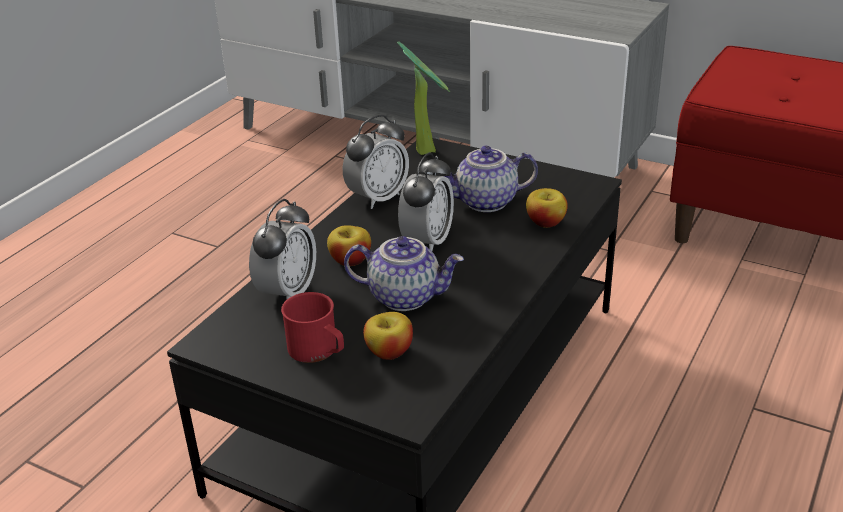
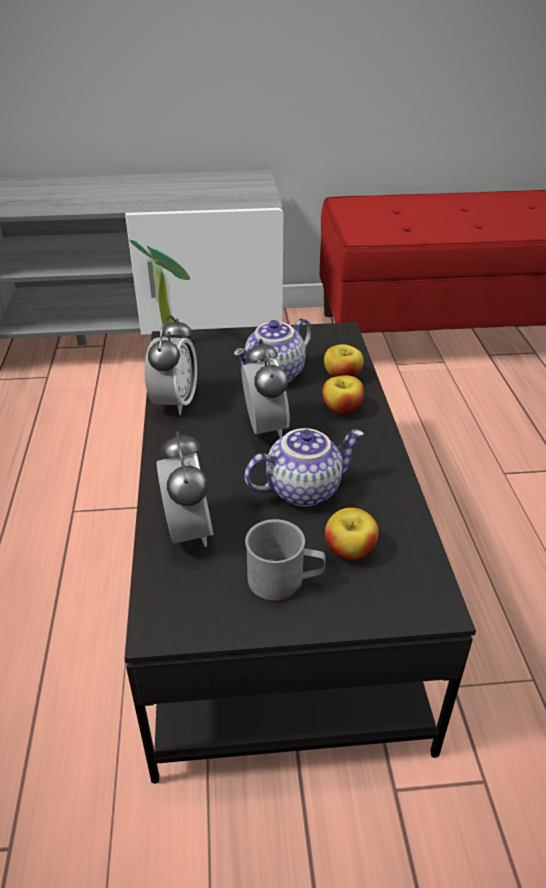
camera: 35 degrees left, 5 degrees up
(318, 351) = (285, 580): red mug -> grey mug
(350, 260) = (215, 473): apple -> apple (342, 409)

